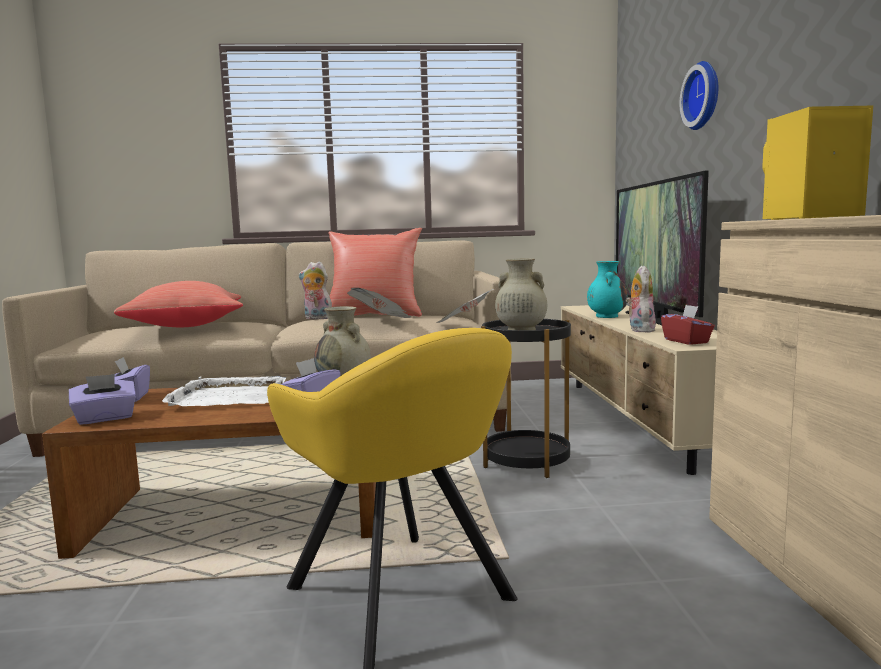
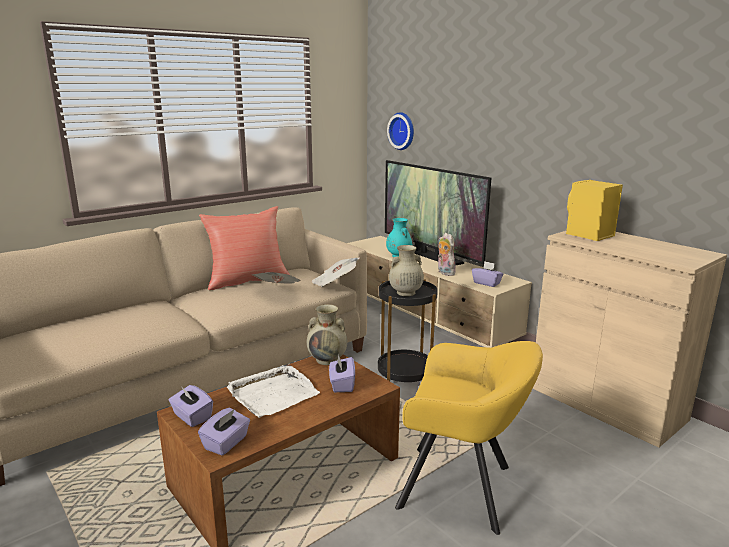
camera: 35 degrees left, 10 degrees up
(187, 326) = (114, 326): red pillow -> none
(316, 318) = (215, 294): plush toy -> none
(686, 341) = (486, 283): red tissue box -> purple tissue box
(704, 96) = (470, 118): wall clock -> wall clock (403, 131)

